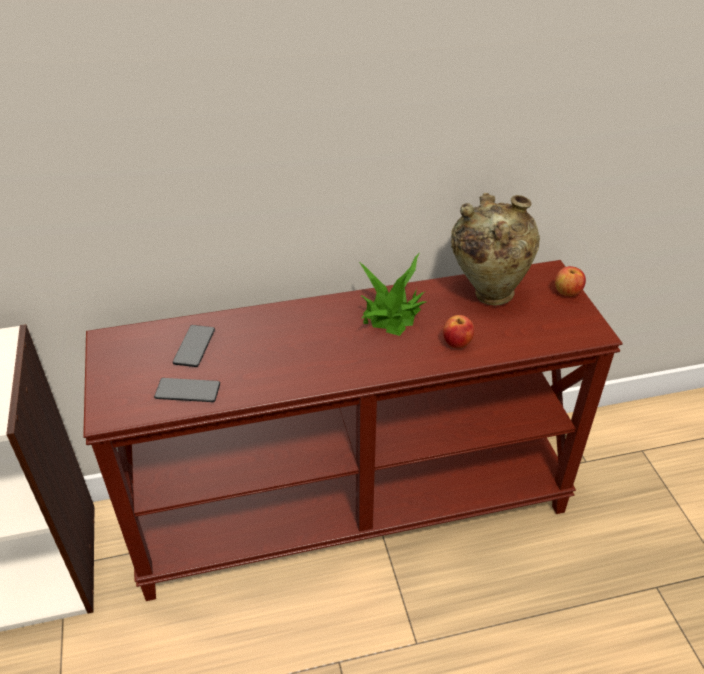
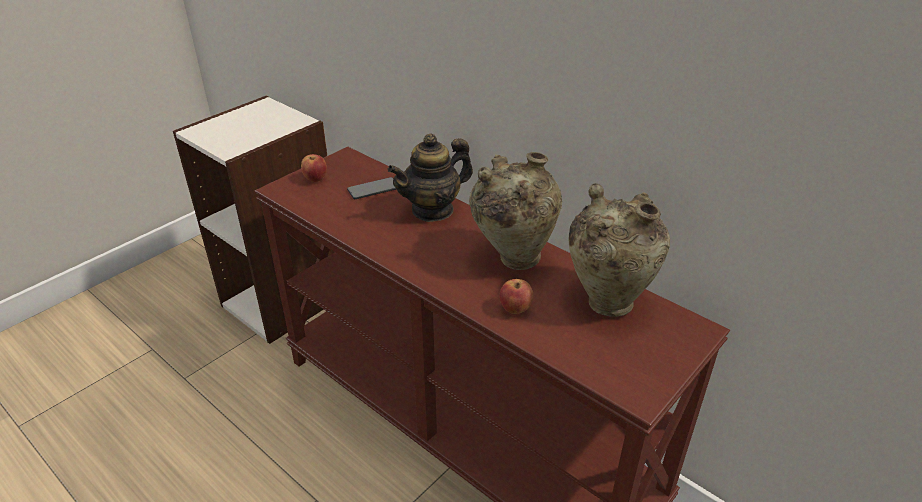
camera: 55 degrees right, 5 degrees down
(187, 391) = (327, 207): phone -> none
(274, 324) = (433, 210): none -> teapot
(392, 313) = (512, 258): potted plant -> beige vase
(567, 292) = (679, 353): apple -> apple (315, 179)

